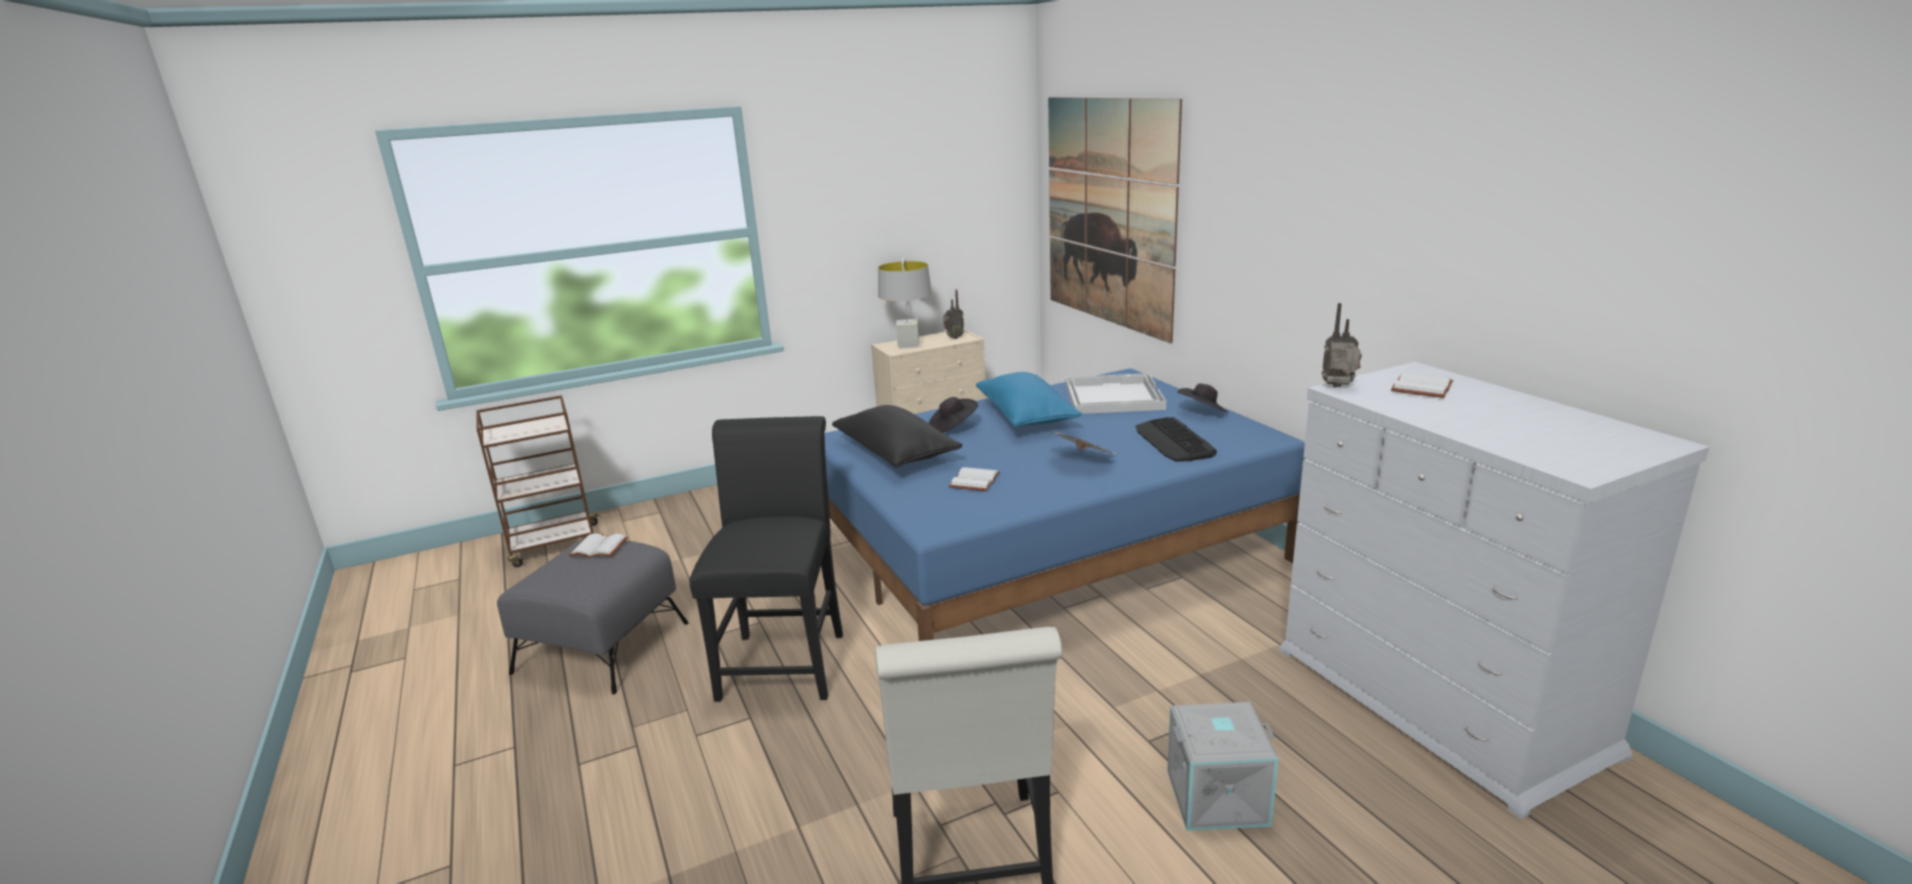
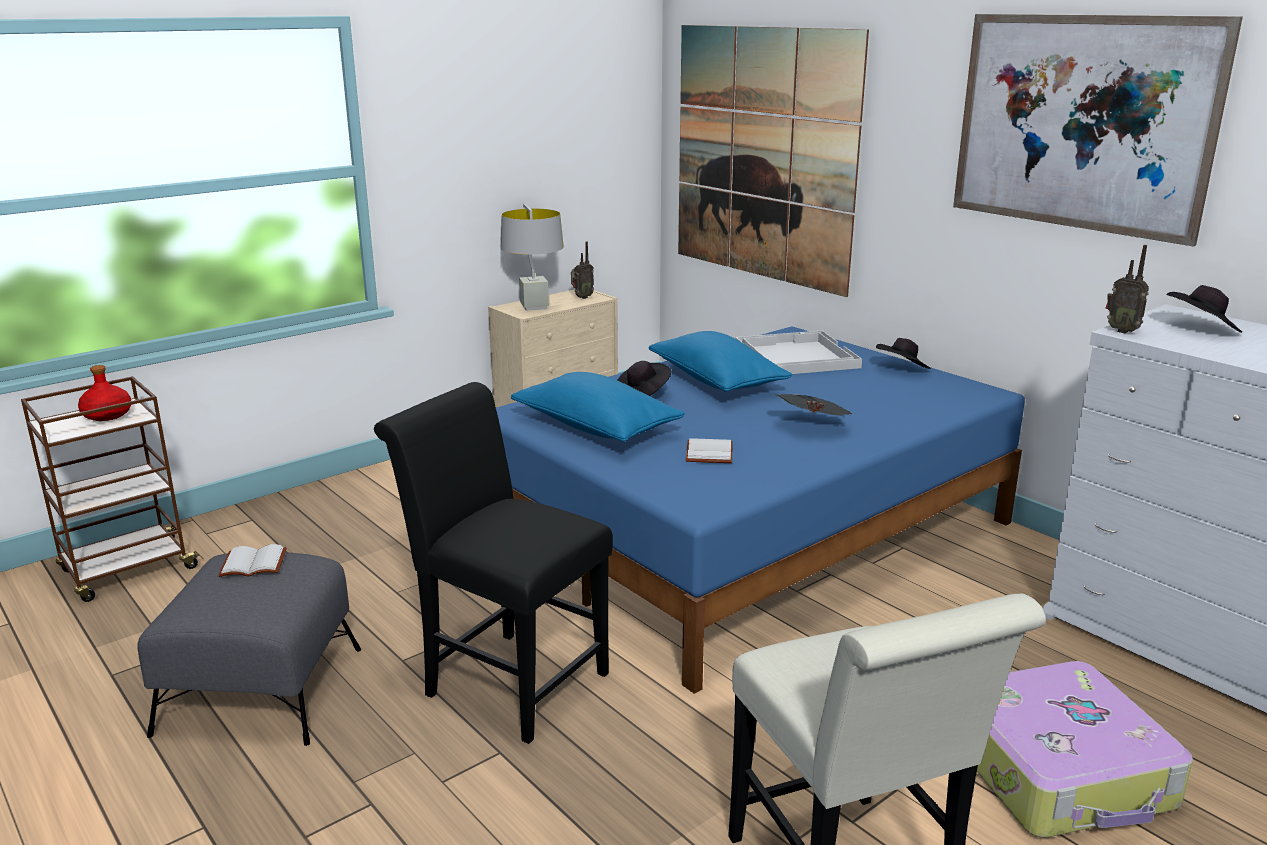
camera: 15 degrees left, 0 degrees up
(536, 425) = (107, 415): none -> red bottle
(785, 659) = (507, 680): black chair -> black chair turned 45 degrees counterclockwise
(896, 453) = (596, 428): black pillow -> blue pillow
(1174, 441) = (893, 400): keyboard -> none
(1217, 796) = (1059, 771): grey storage box -> suitcase
(1339, 387) = (1122, 330): radio -> radio turned 135 degrees counterclockwise
(1347, 185) = (1081, 123): none -> picture
(1423, 388) = (1201, 329): white book -> black hat

